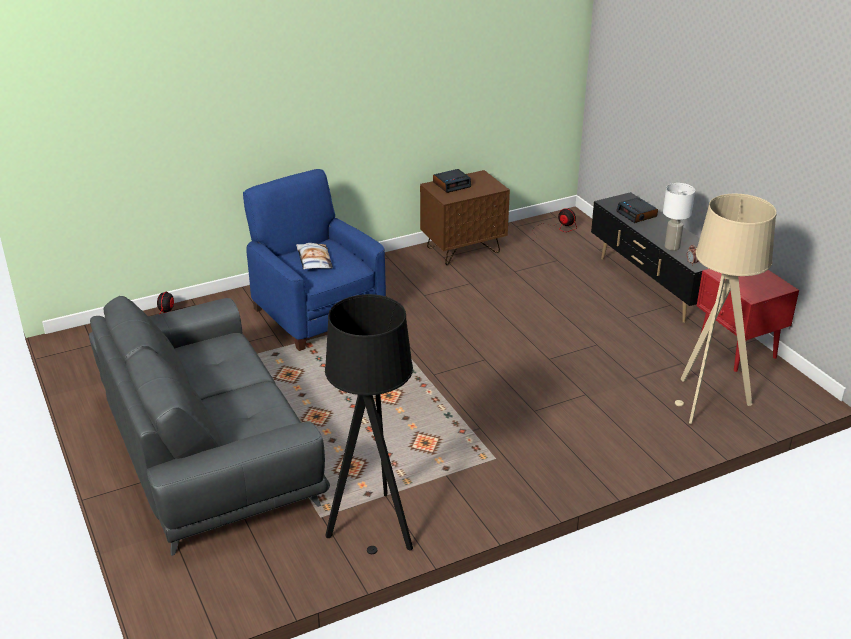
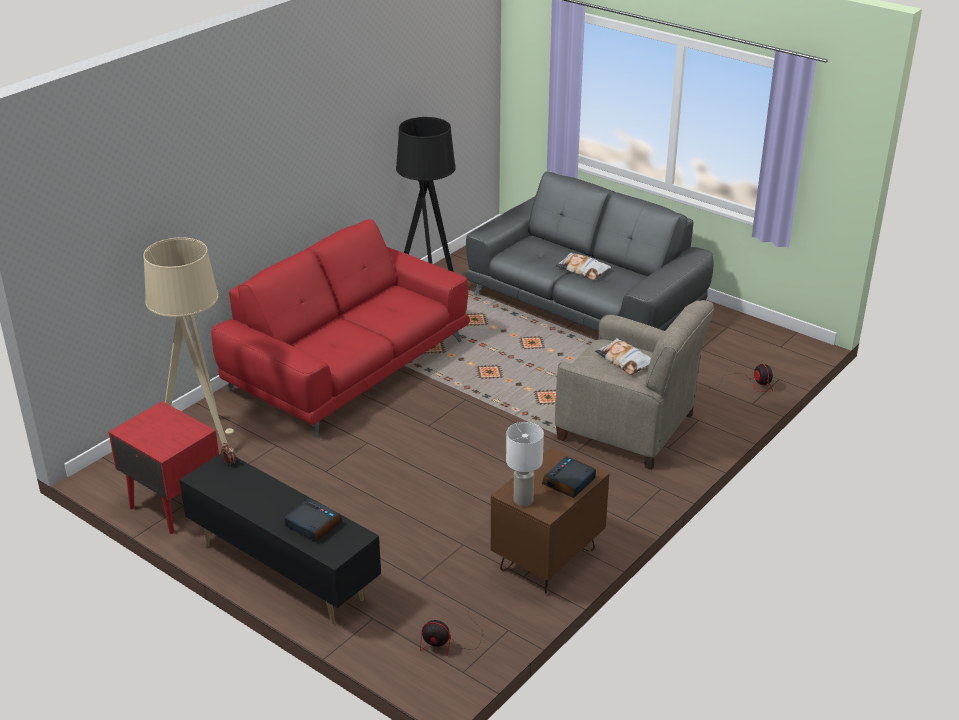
camera: 155 degrees right, 0 degrees up
(227, 378) = (583, 270): none -> pillow
(317, 313) = (627, 427): blue armchair -> beige armchair
(530, 445) = (348, 365): none -> red sofa
(672, 247) = (256, 480): white table lamp -> white table lamp (522, 500)

